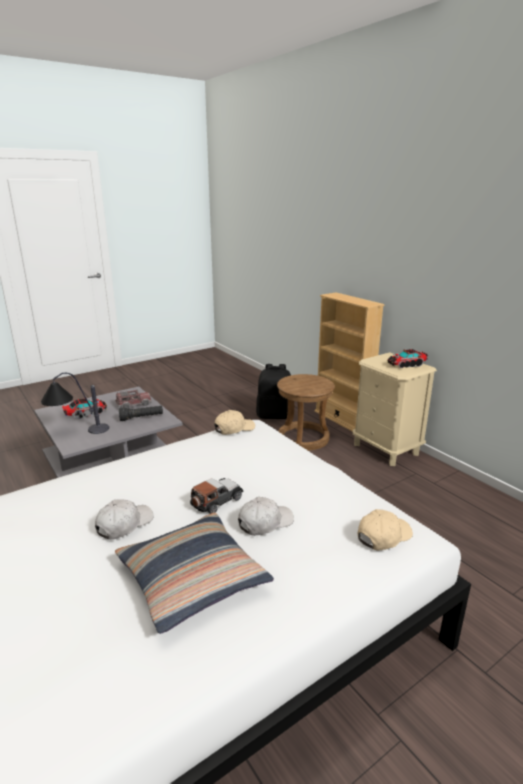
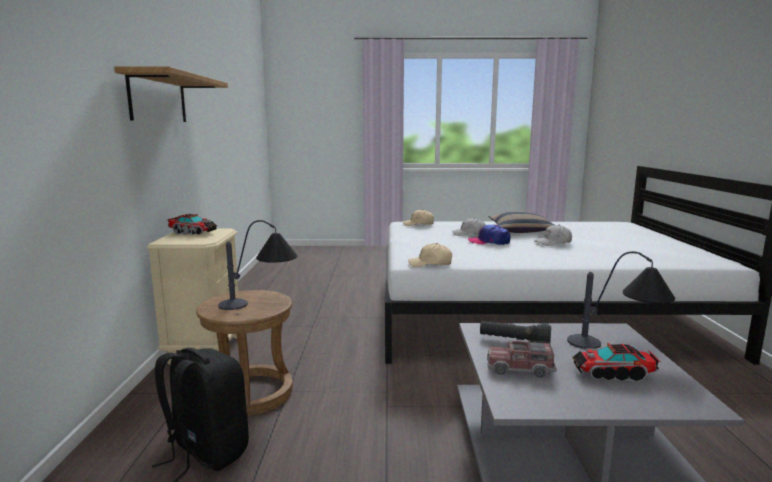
camera: 145 degrees left, 10 degrees down
(216, 501) = (489, 242): toy car -> cap
(296, 385) = (262, 304): none -> table lamp
(342, 419) = (145, 401): beige bookcase -> none
(445, 255) = (158, 98): none -> shelf

